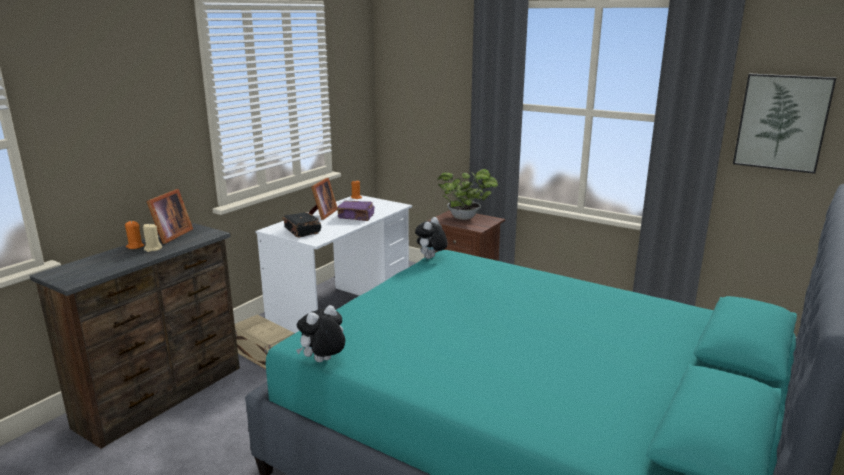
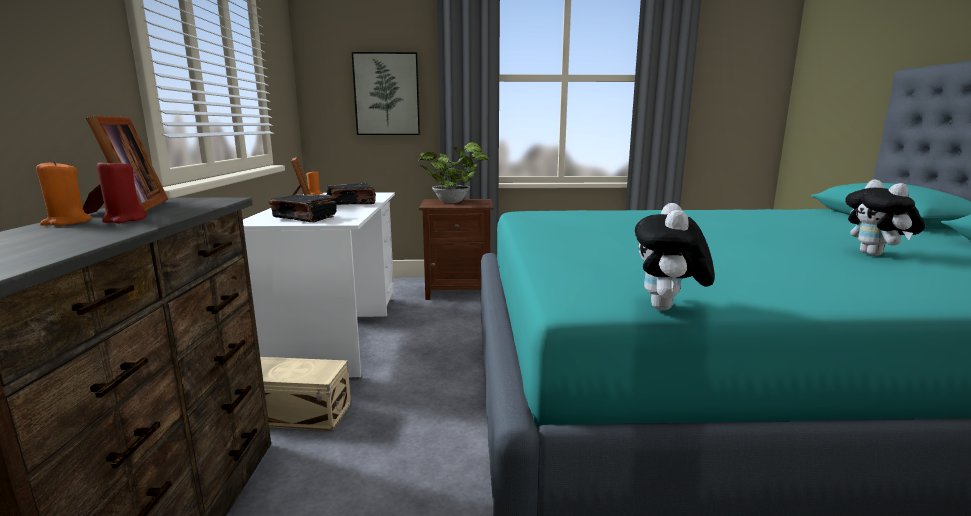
camera: 35 degrees left, 5 degrees down
(153, 249) = (124, 220): beige candle -> red candle
(356, 217) = (352, 203): purple book -> black book
(431, 258) = (515, 216): plush toy -> plush toy (876, 255)
(782, 122) = (729, 72): picture -> picture (387, 94)

